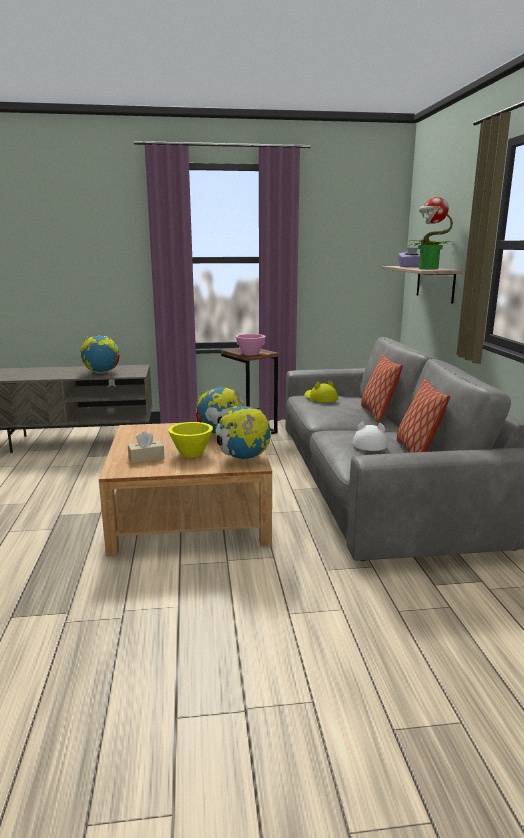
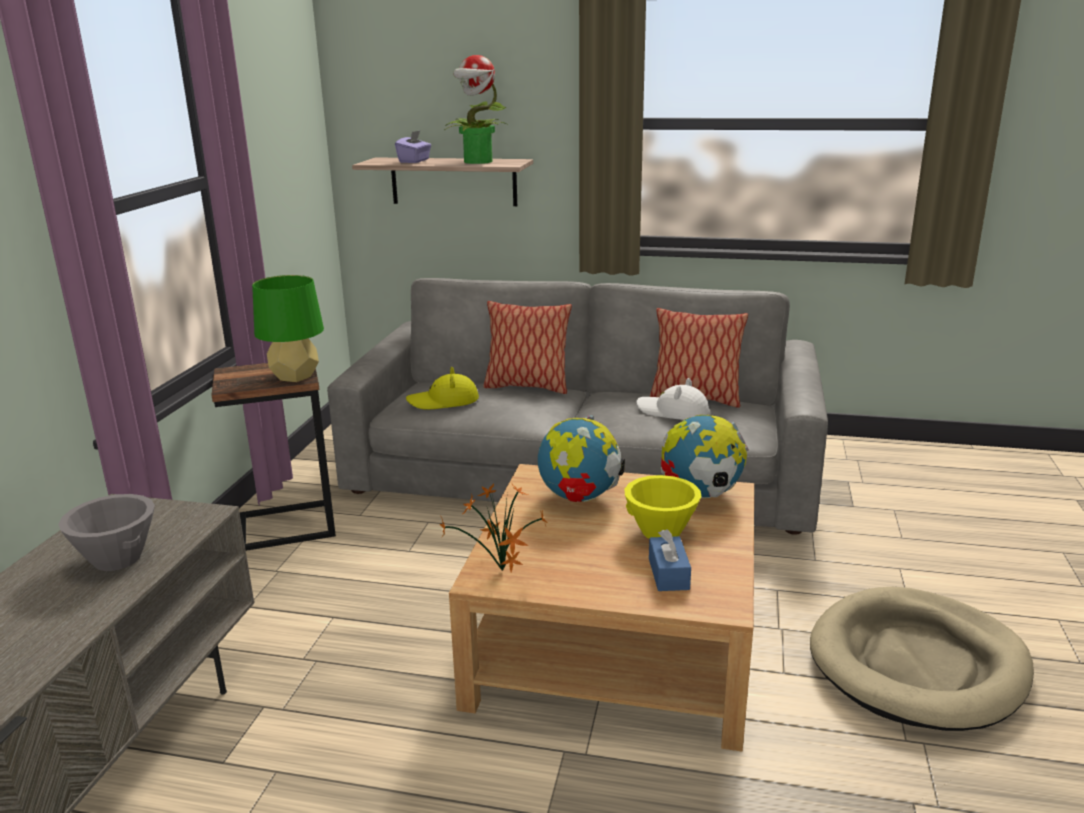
camera: 70 degrees left, 5 degrees up
(101, 372) = (118, 558): globe -> grey bowl
(137, 430) = (502, 572): none -> potted plant
(146, 458) = (668, 574): beige tissue box -> blue tissue box
(208, 616) = (918, 664): none -> beige dog bed
(250, 354) = (295, 377): pink bowl -> green table lamp

